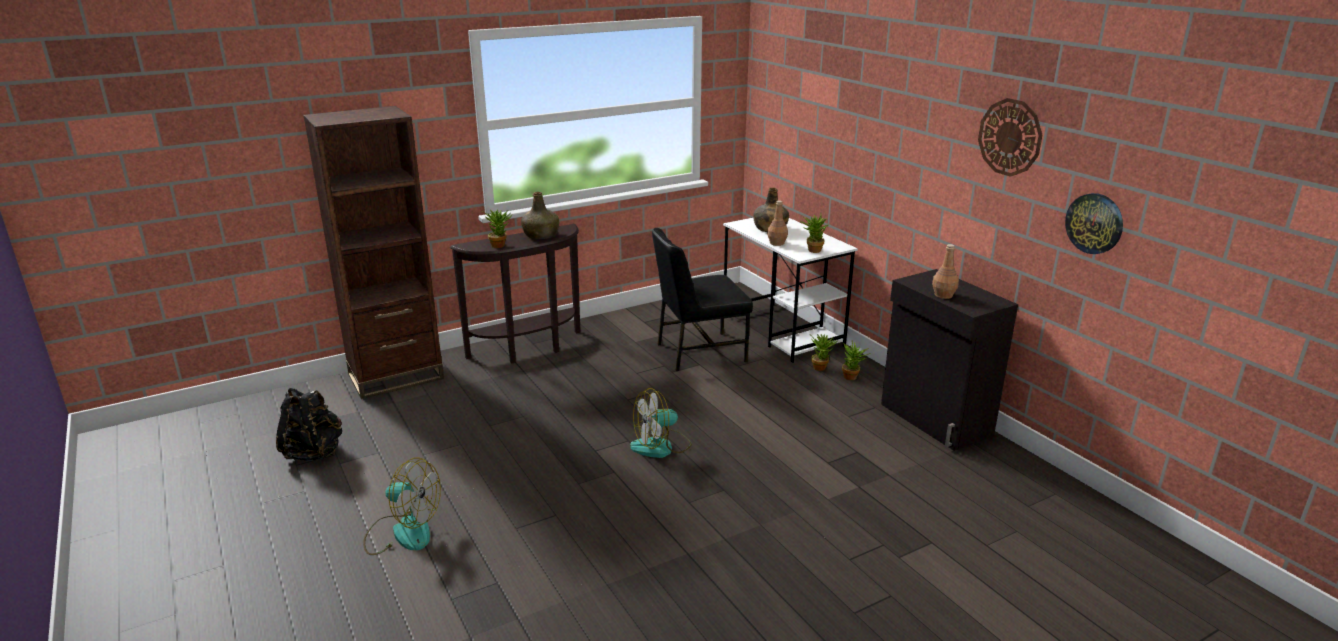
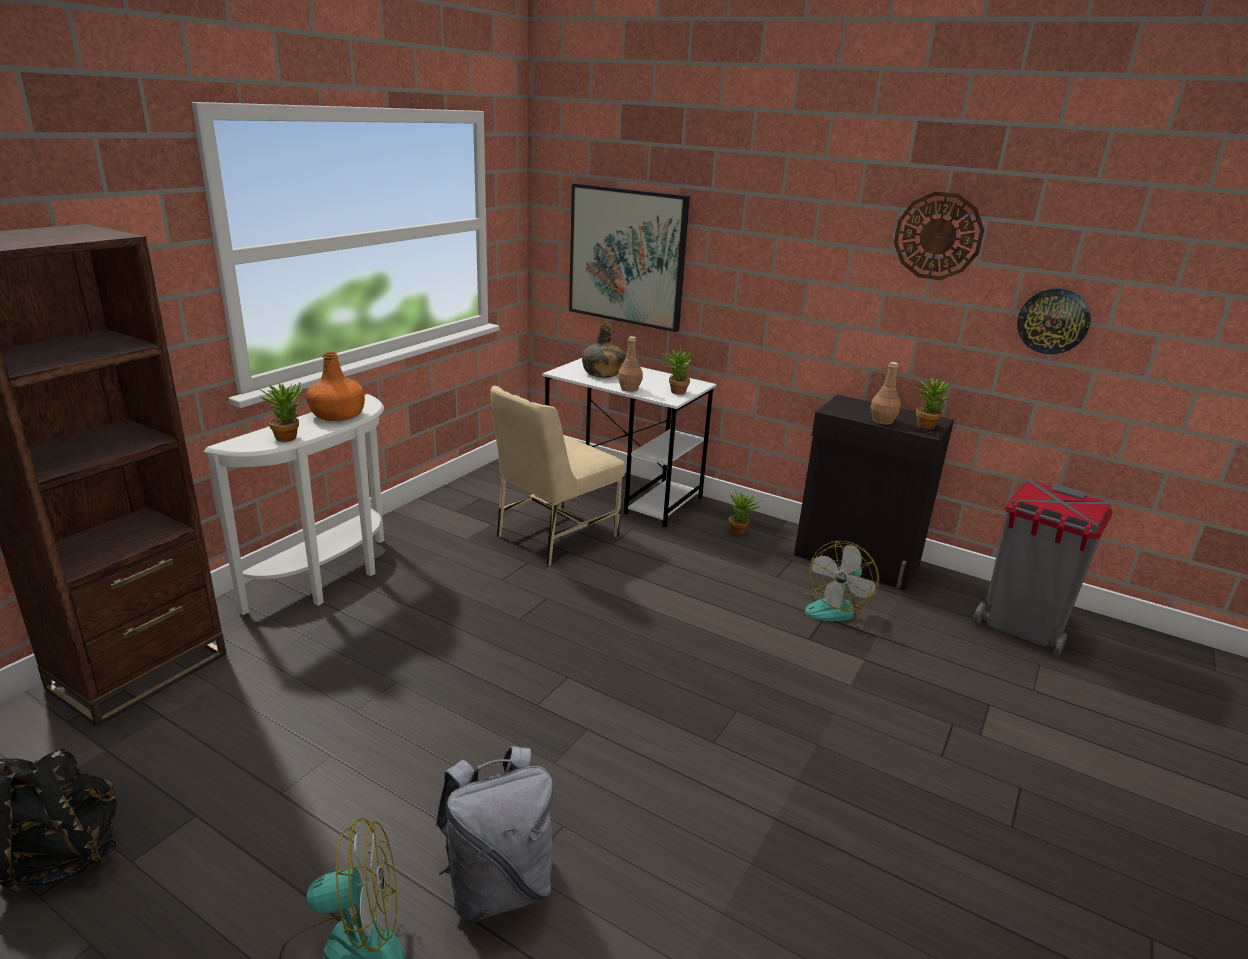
camera: 30 degrees left, 0 degrees up
(497, 530) = (498, 886): none -> grey backpack
(530, 350) = (331, 580): brown console table -> white console table
(541, 235) = (338, 415): green bottle -> orange bottle
(661, 446) = (615, 673): fan -> fan (835, 606)
(699, 352) = (554, 536): black chair -> beige chair
(805, 133) = (627, 256): none -> picture
(821, 367) = (699, 526): potted plant -> potted plant (926, 425)
(1034, 503) = (1022, 628): none -> grey trash can

